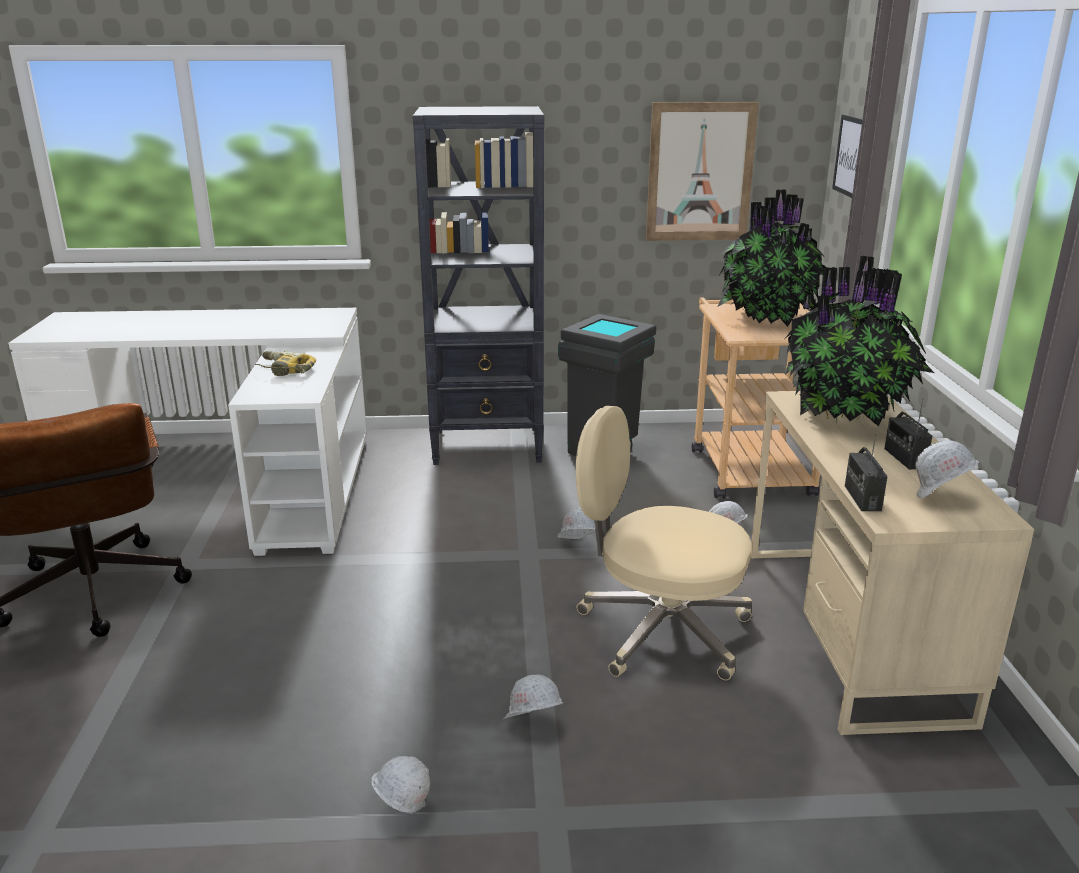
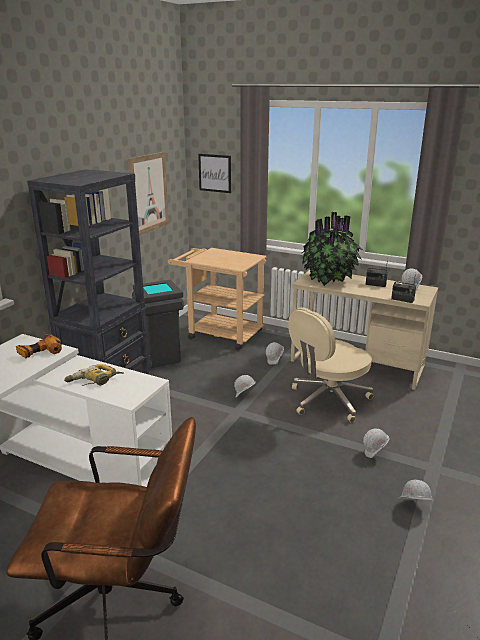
camera: 60 degrees left, 0 degrees up
(320, 324) = (39, 350): none -> power drill
(767, 317) = (221, 257): potted plant -> none

